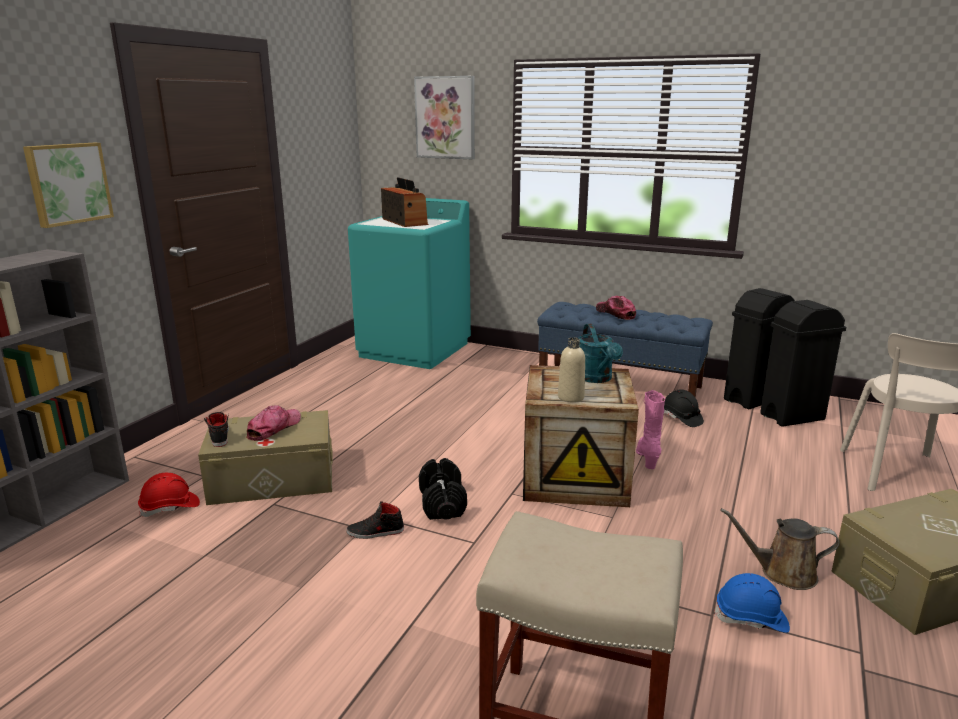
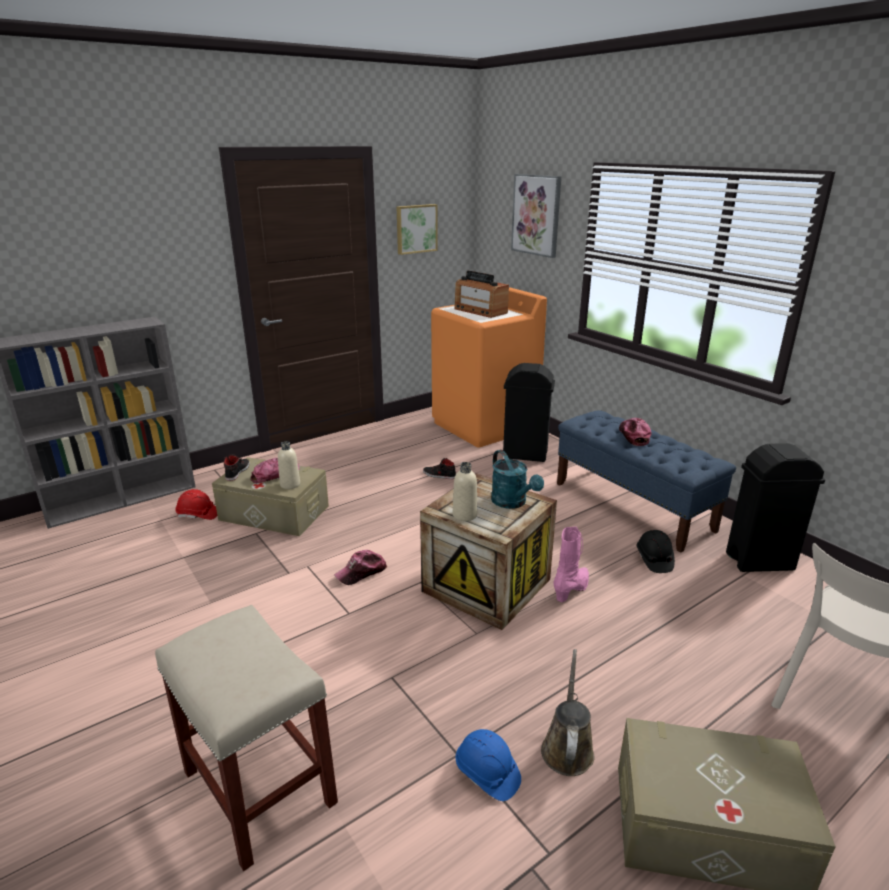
camera: 30 degrees right, 5 degrees up
(68, 183) = (175, 269): picture -> picture (416, 228)
(304, 432) = (290, 484): none -> beige bottle
(375, 532) = (294, 579): black shoe -> black shoe (439, 475)
(404, 222) = (480, 311): radio -> radio turned 135 degrees clockwise
(415, 350) = (485, 426): turquoise washing machine -> orange washing machine
(442, 503) = (361, 572): black dumbbell -> cap
(597, 379) = (512, 503): turquoise watering can -> turquoise watering can turned 45 degrees counterclockwise
(782, 573) = (567, 747): brown watering can -> brown watering can turned 60 degrees clockwise
(793, 417) = (784, 595): black trash can -> black trash can (525, 455)

